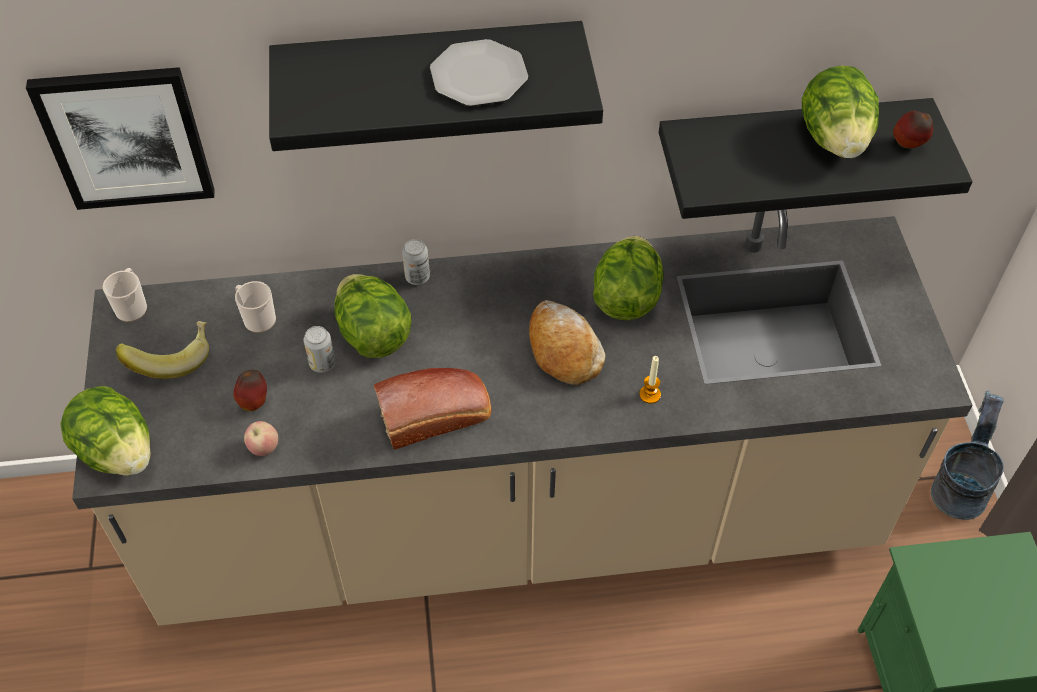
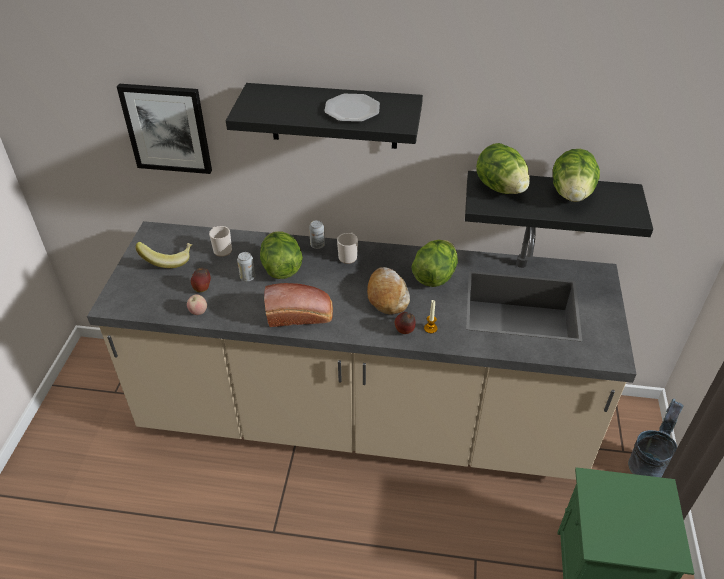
camera: 15 degrees right, 10 degrees down
(118, 452) = (120, 298): lettuce -> lettuce (500, 188)
(132, 306) = (158, 232): mug -> mug (348, 256)
(908, 145) = (617, 204): apple -> apple (405, 332)

